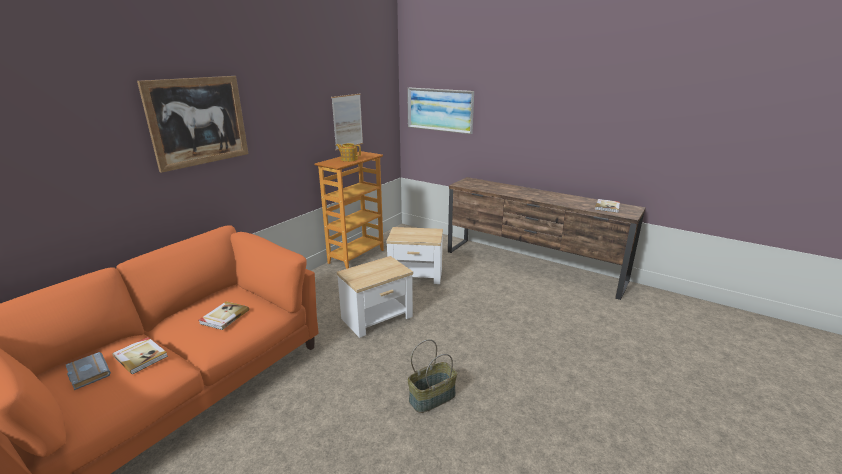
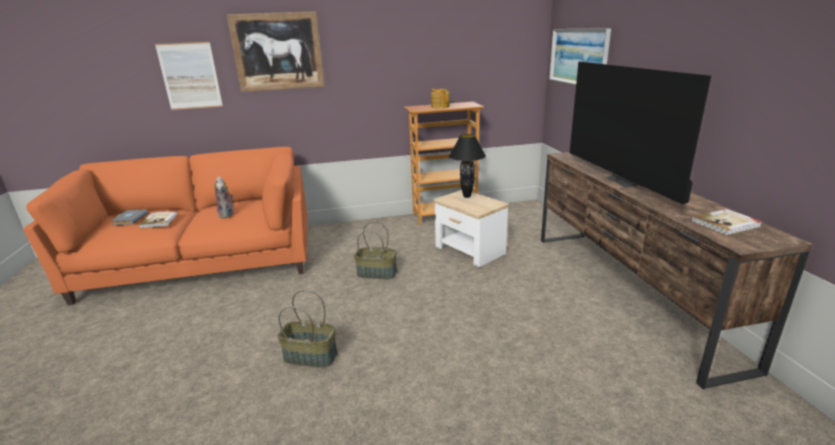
camera: 45 degrees right, 0 degrees up
(224, 317) = (227, 214): book -> plush toy
(347, 121) = (457, 66): picture -> picture (190, 76)
(377, 318) = (377, 273): side table -> basket
(406, 231) = (466, 196): none -> black table lamp
(526, 194) = (625, 181): none -> television

